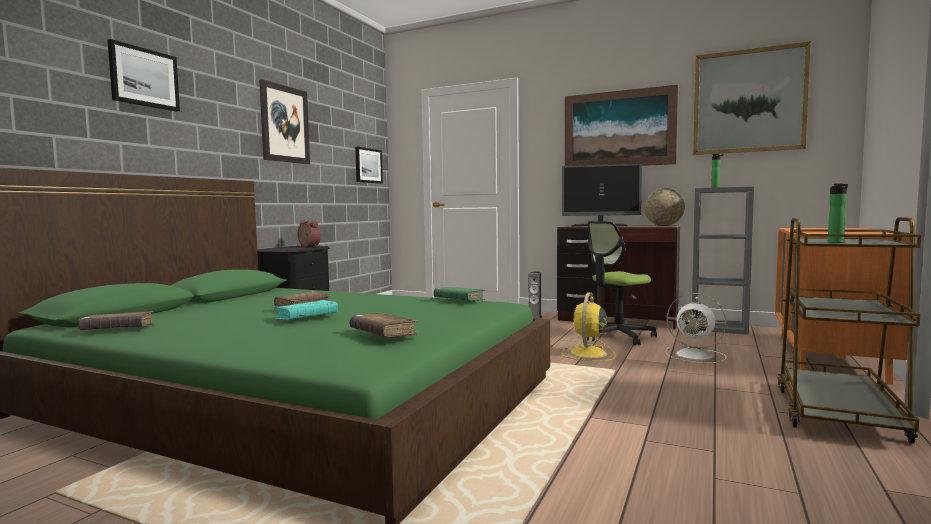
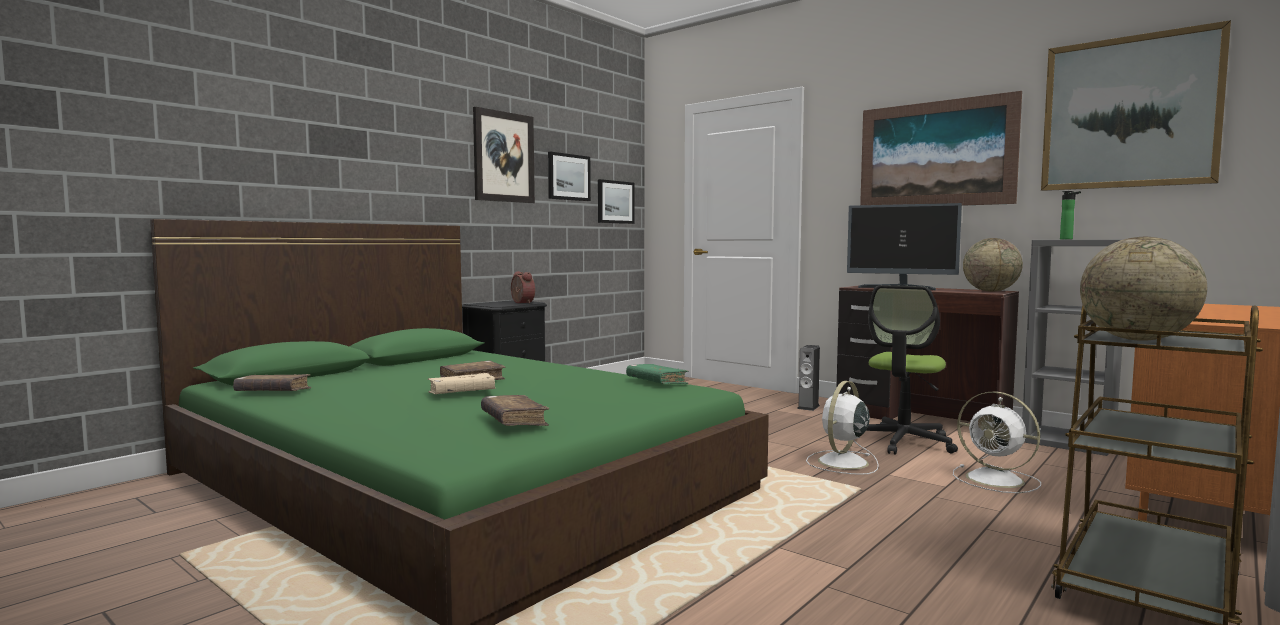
camera: 15 degrees right, 0 degrees up
(144, 77) = (337, 115): picture -> picture (568, 177)
(307, 318) = (461, 393): turquoise book -> beige book
(588, 354) = (842, 462): yellow fan -> white fan
(617, 336) = (903, 442): office chair -> office chair turned 45 degrees counterclockwise
(836, 242) = (1137, 339): bottle -> globe

